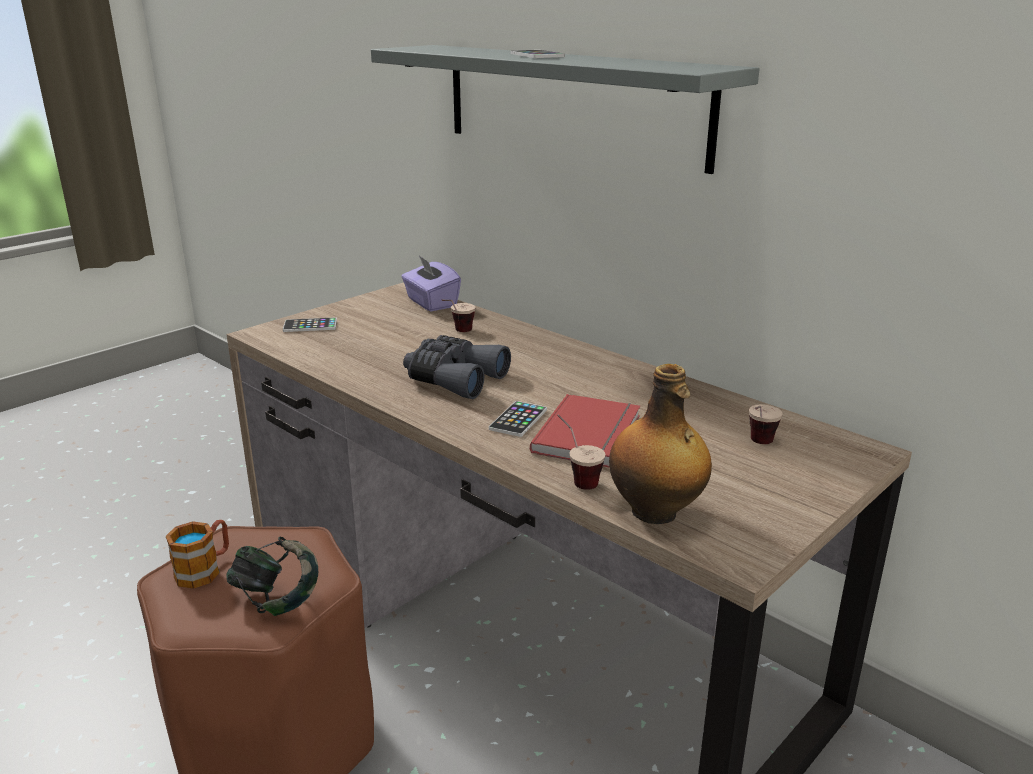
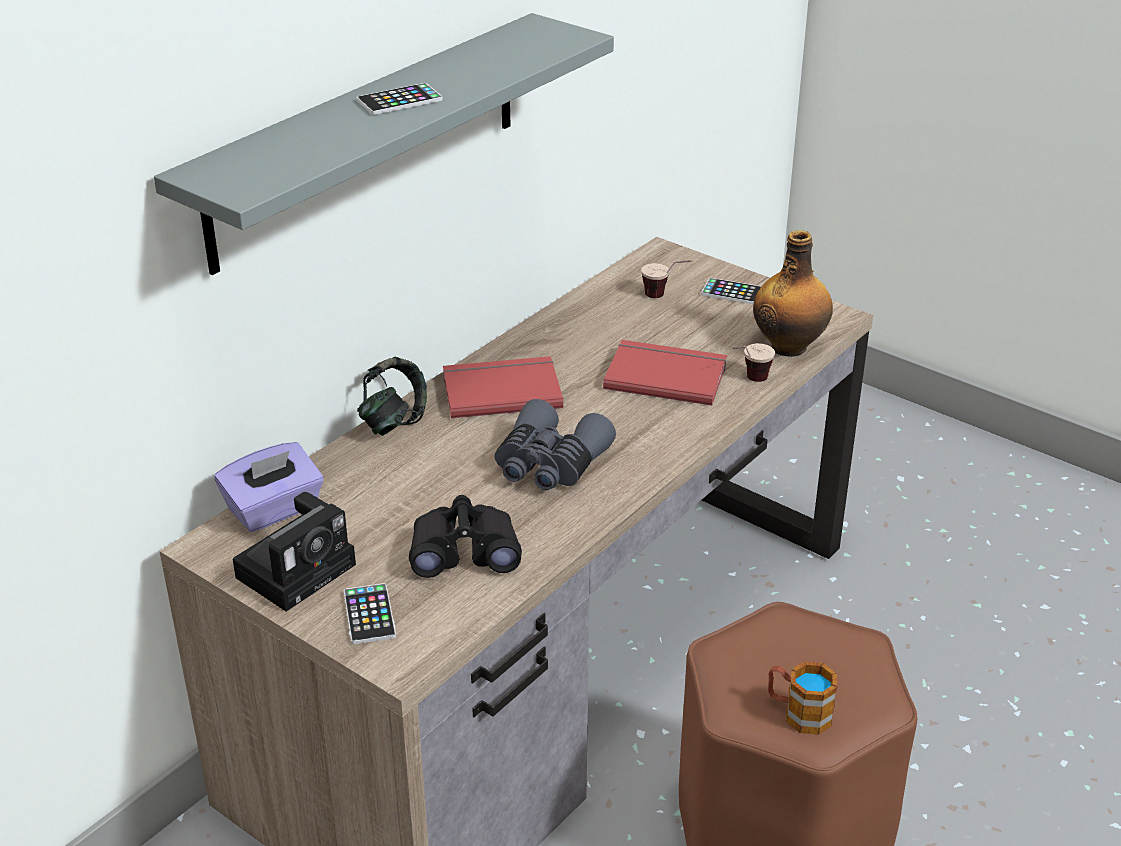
camera: 95 degrees left, 10 degrees up
(277, 600) = (828, 646): headphones -> headphones (393, 421)
(358, 350) = (464, 551): none -> black binoculars
(368, 309) = (299, 568): none -> camera
(457, 333) = (399, 475): cup -> none
(518, 420) = (644, 416): phone -> phone (733, 292)
(568, 365) = (501, 390): none -> red book

